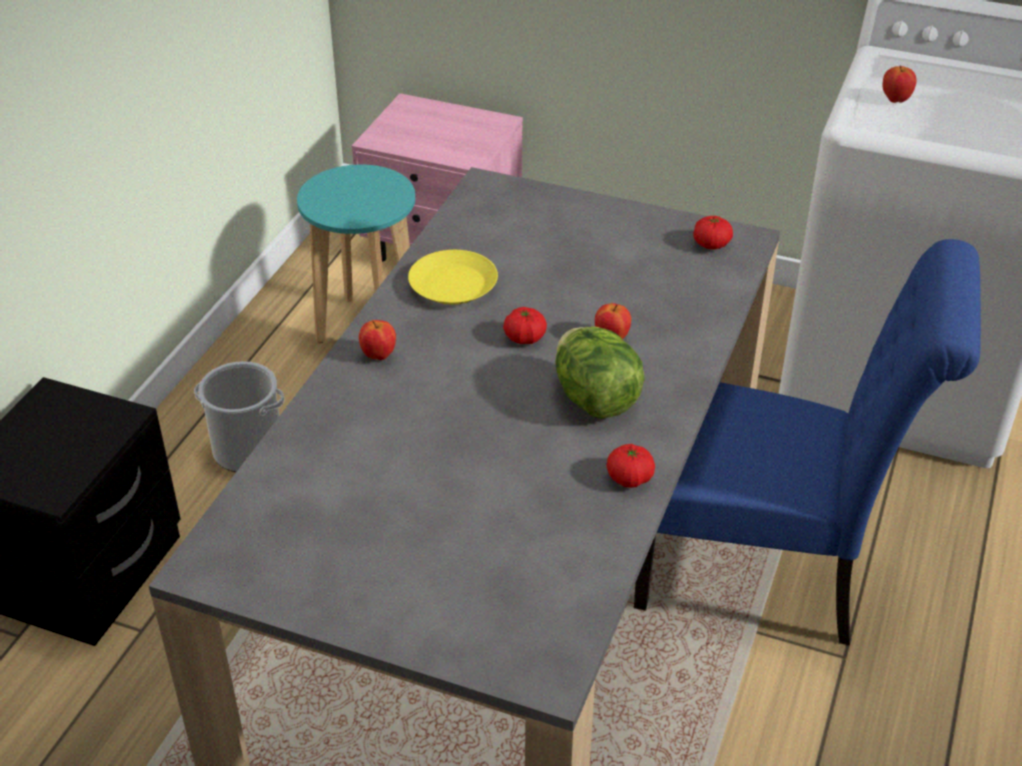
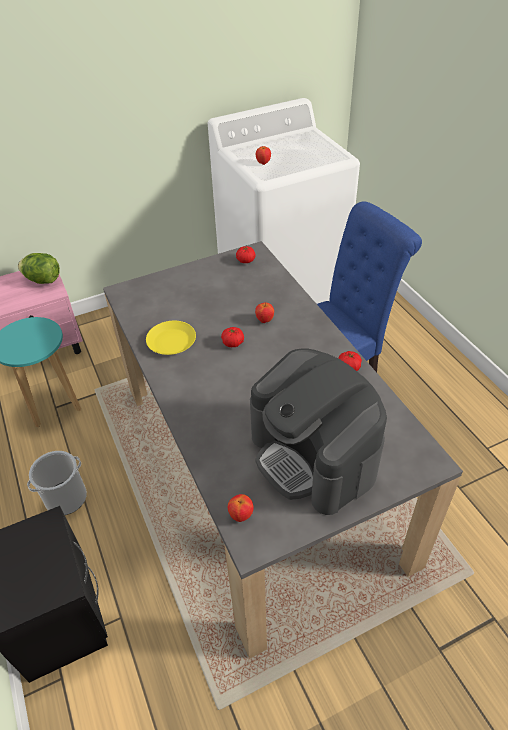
camera: 45 degrees left, 5 degrees up
(378, 355) = (185, 393): apple -> apple (241, 515)
(413, 540) = (314, 455): none -> coffee machine
(595, 399) = (293, 347): lettuce -> lettuce (43, 280)

